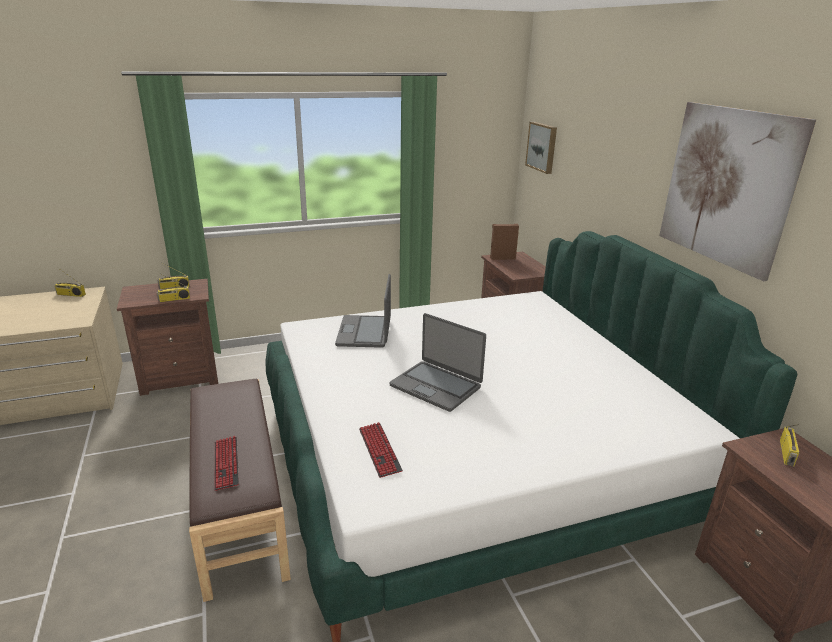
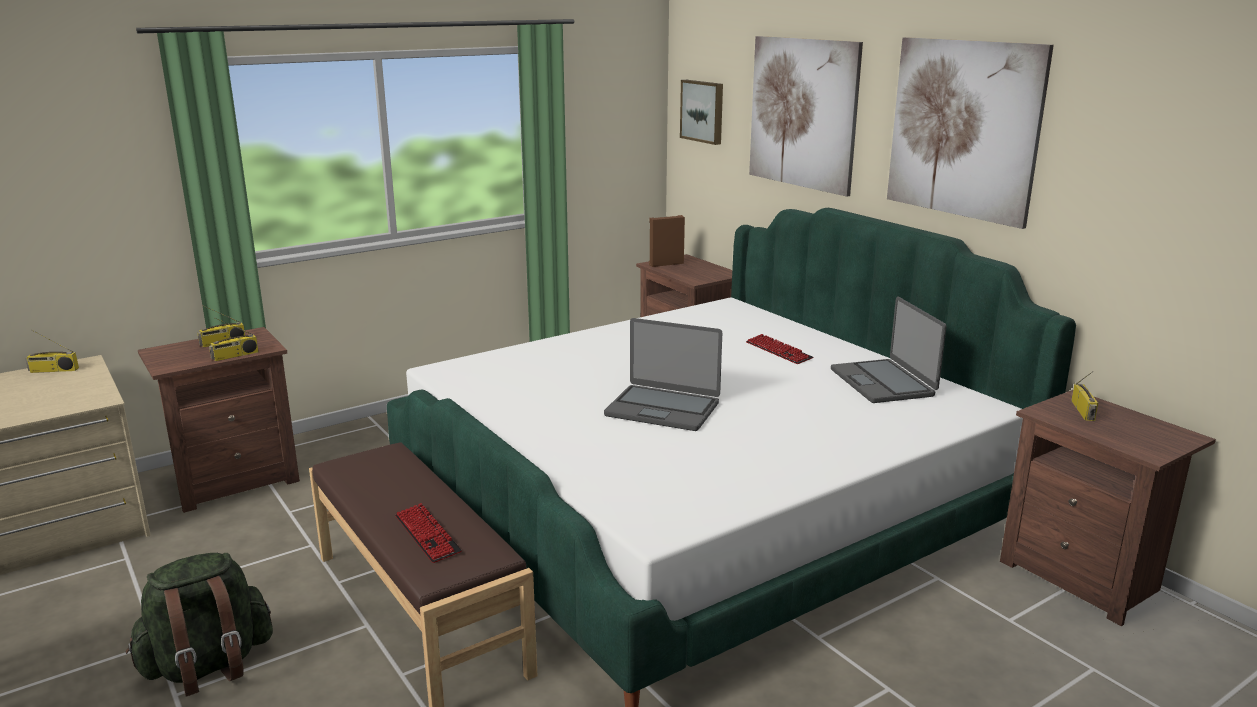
camera: 15 degrees left, 5 degrees down
(92, 519) = (208, 666): none -> green backpack
(365, 332) = (532, 366): laptop -> laptop (883, 382)
(379, 450) = (635, 479): keyboard -> keyboard (778, 351)
(608, 157) = (803, 113): none -> picture

